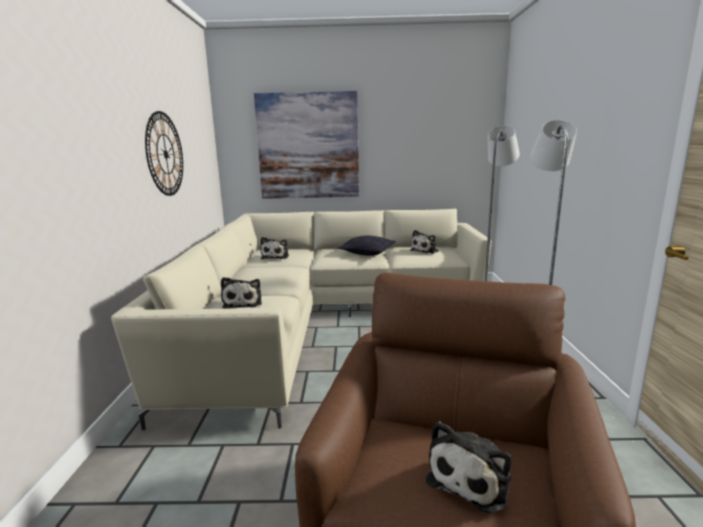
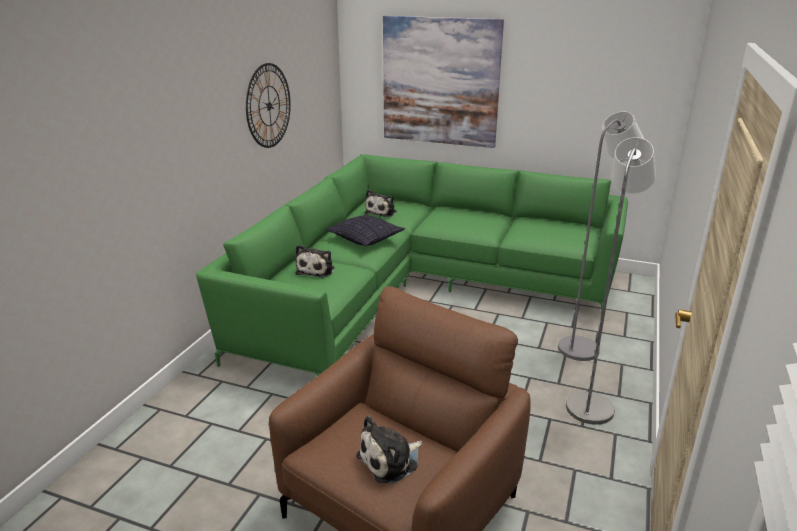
camera: 20 degrees right, 10 degrees up
(317, 320) = (413, 289): beige sofa -> green sofa
(367, 253) = (484, 222): pillow -> pillow (366, 239)
(426, 251) = (554, 230): plush toy -> none

